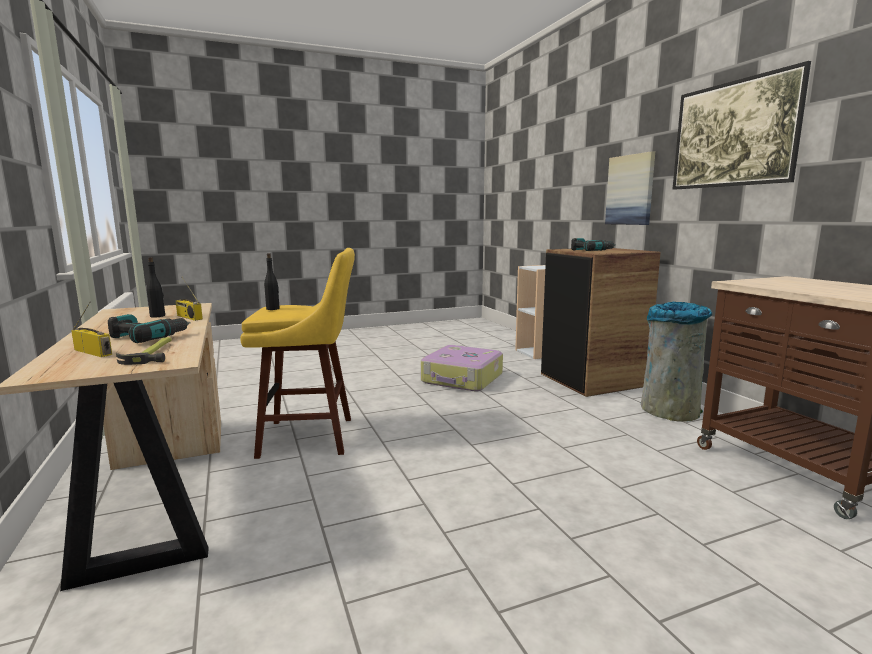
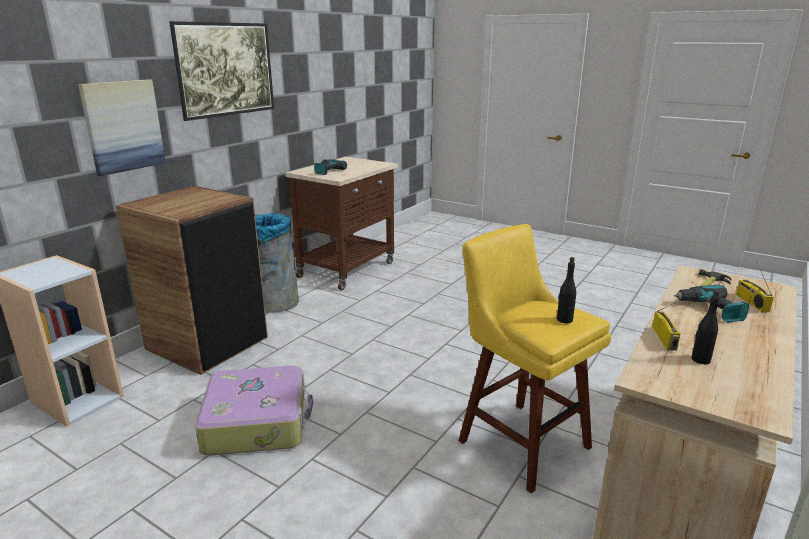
camera: 125 degrees left, 10 degrees up
(591, 251) = (205, 202): power drill -> power drill (327, 171)

